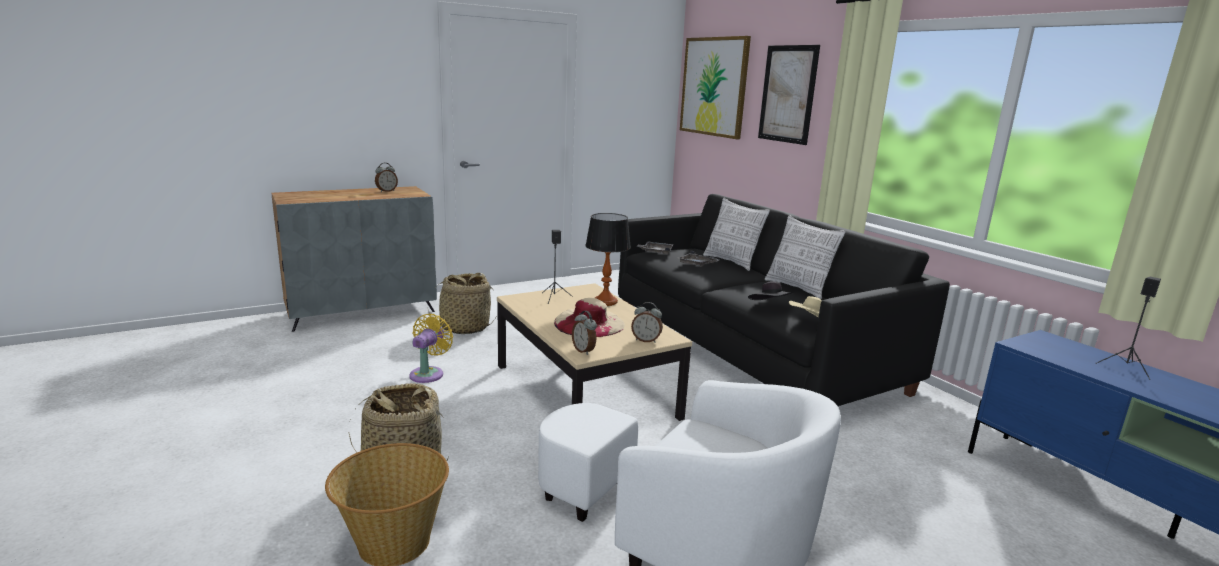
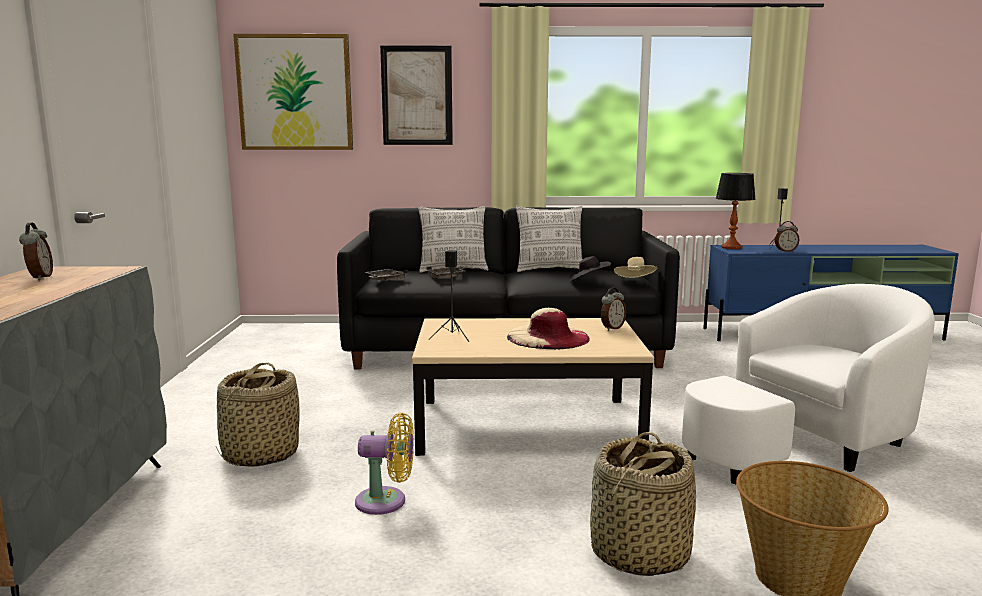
camera: 60 degrees left, 5 degrees down
(428, 373) = (386, 501): yellow fan -> yellow fan turned 135 degrees clockwise
(584, 351) = (622, 349): alarm clock -> alarm clock (785, 251)
(605, 301) = (490, 323): table lamp -> table lamp (731, 247)

